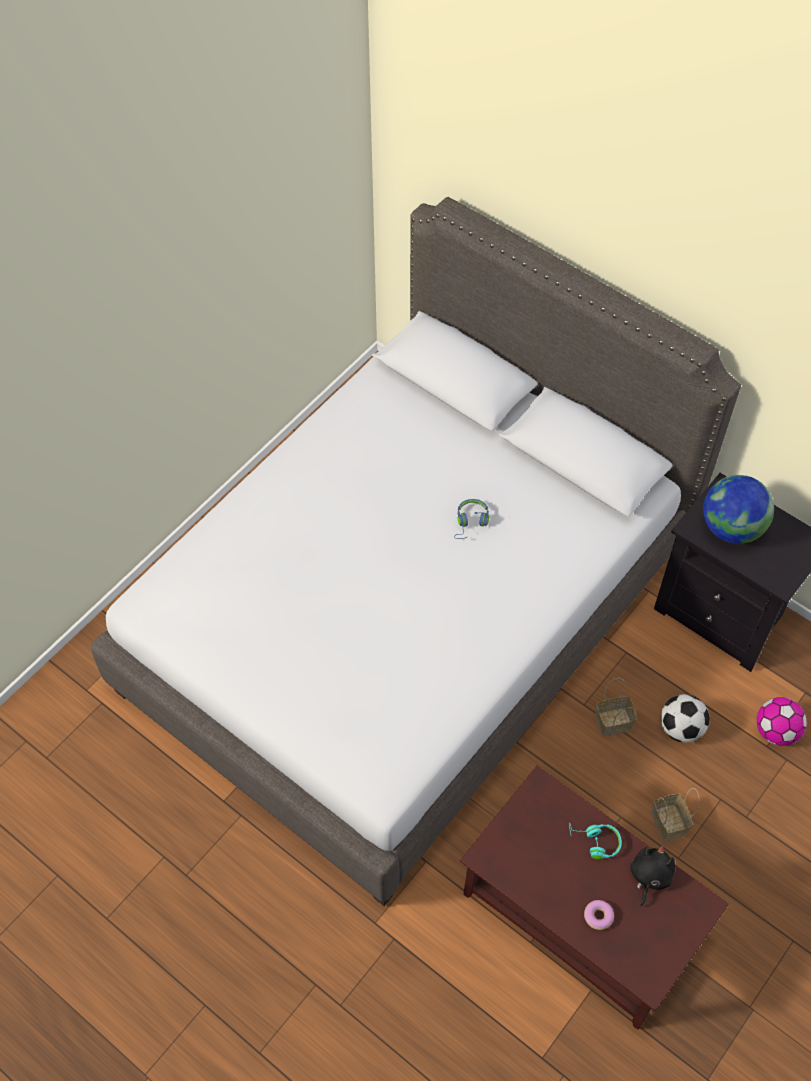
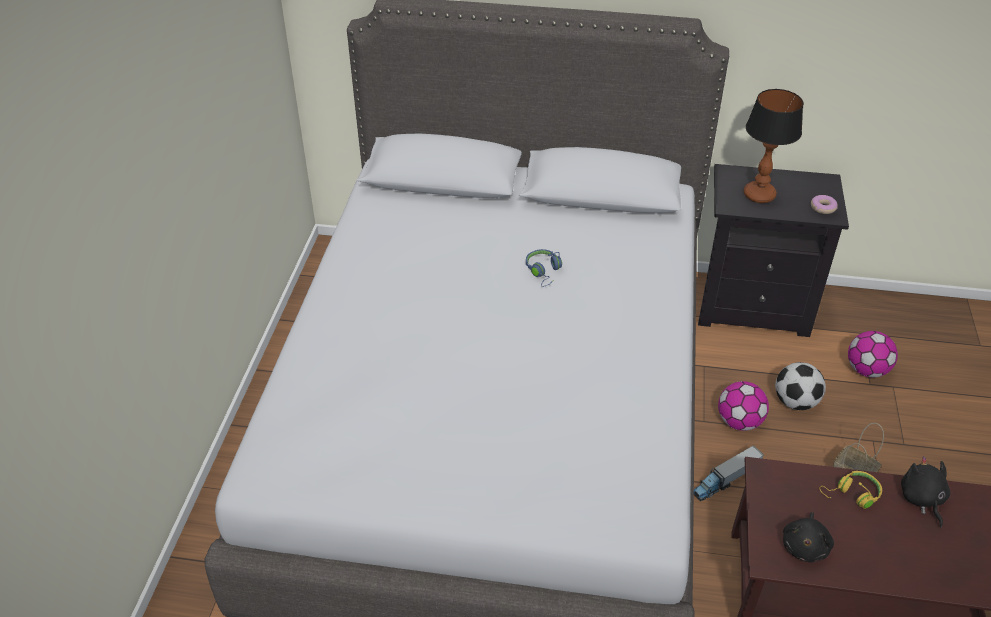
camera: 30 degrees left, 15 degrees down
(521, 861) = (805, 546): none -> black plush toy
(559, 767) = (725, 480): none -> toy truck
(595, 842) = (852, 494): turquoise headphones -> yellow headphones
(598, 916) = (913, 557): donut -> donut (823, 208)
(614, 721) = (739, 422): basket -> football
(731, 528) = (759, 194): globe -> table lamp

